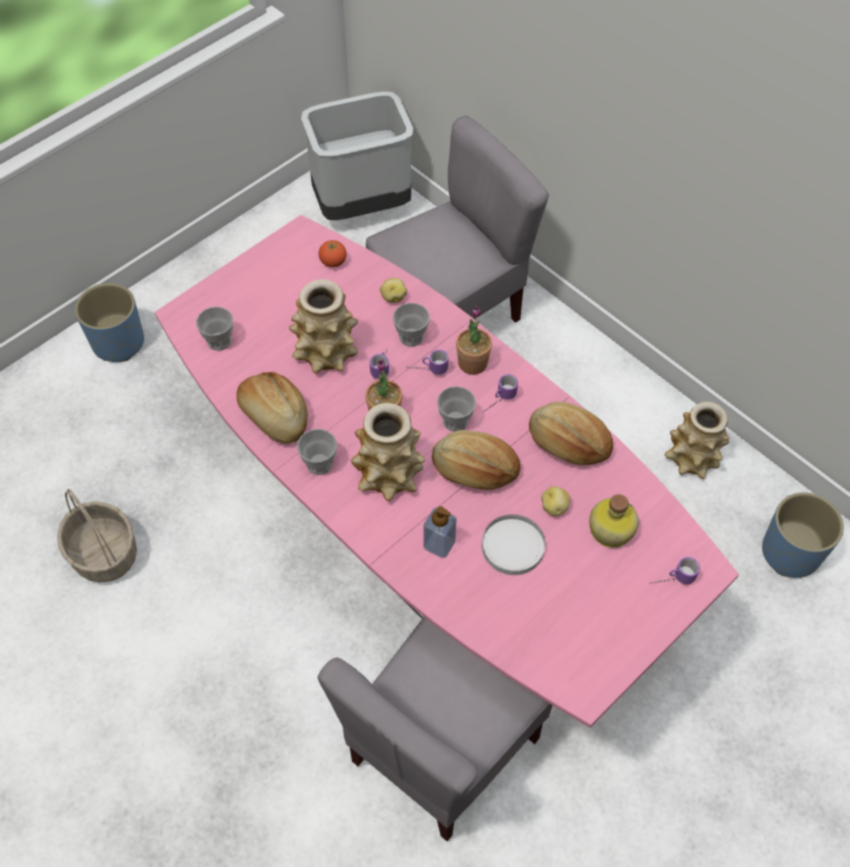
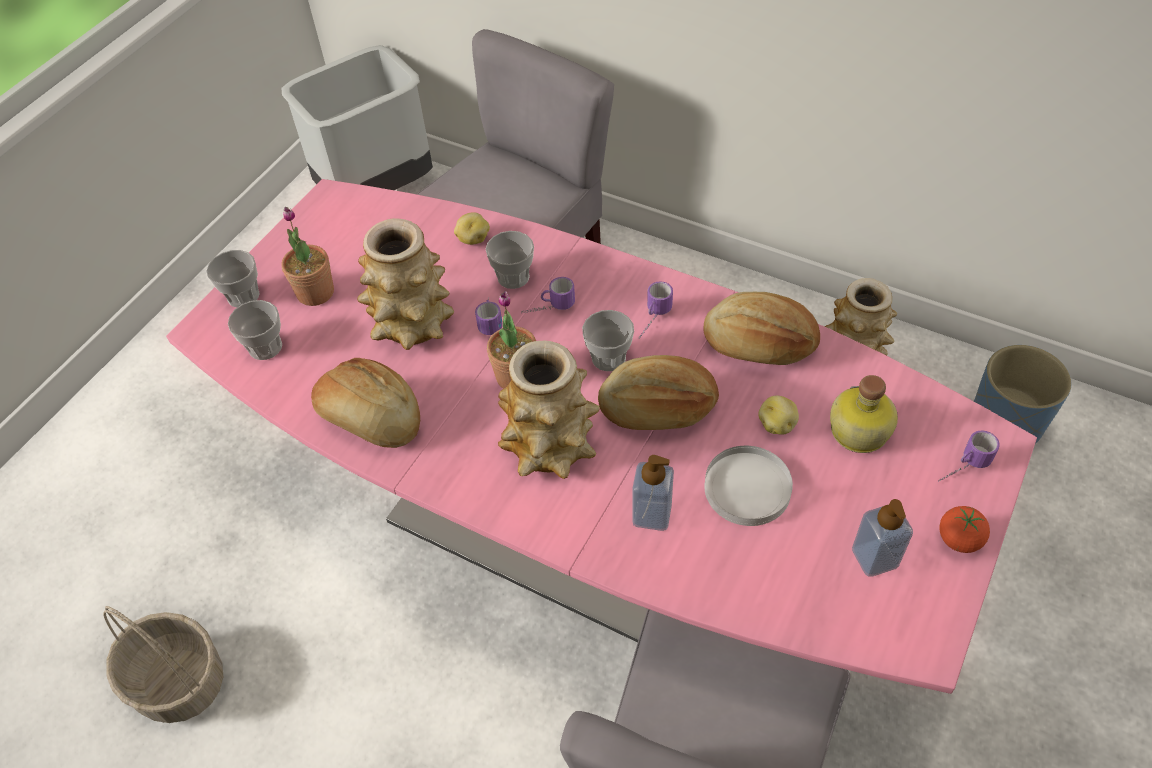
camera: 15 degrees left, 5 degrees down
(118, 343) = (125, 416): blue planter -> none
(319, 463) = (453, 459): cup -> cup (243, 296)
(333, 262) = (382, 219): tomato -> tomato (958, 540)
(472, 363) = (601, 286): potted plant -> potted plant (315, 292)
(579, 622) = (874, 558): none -> soap dispenser

